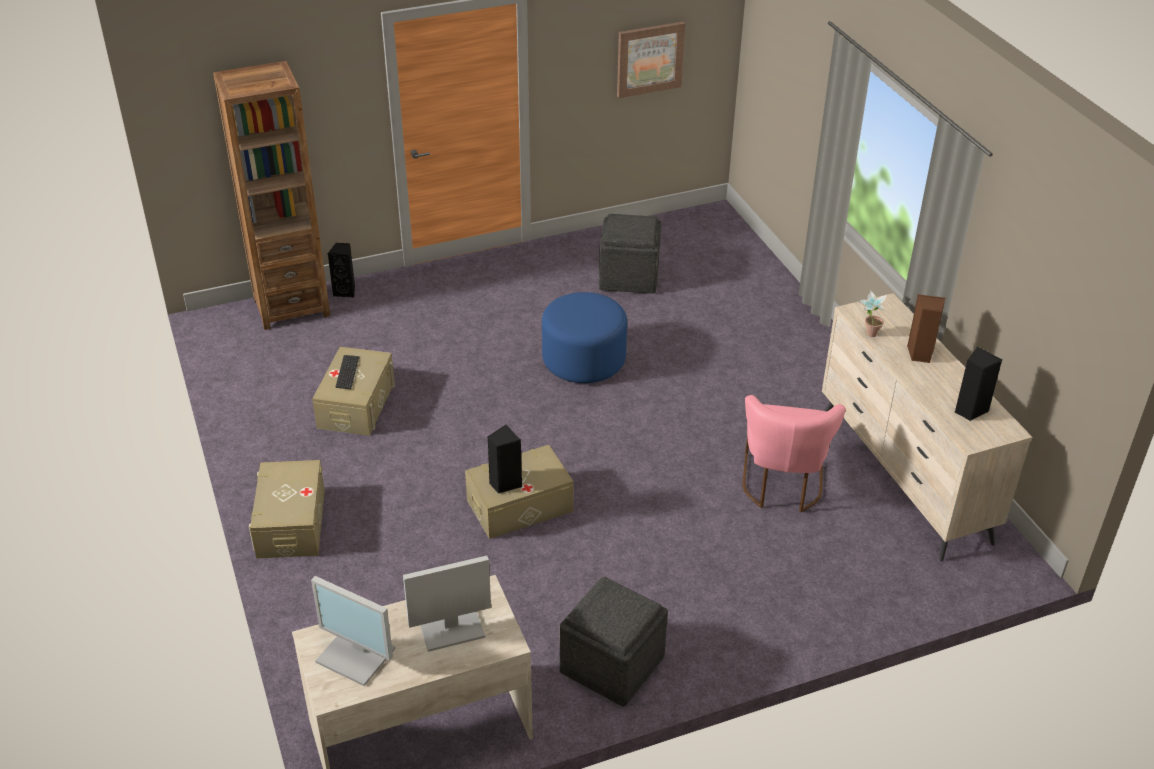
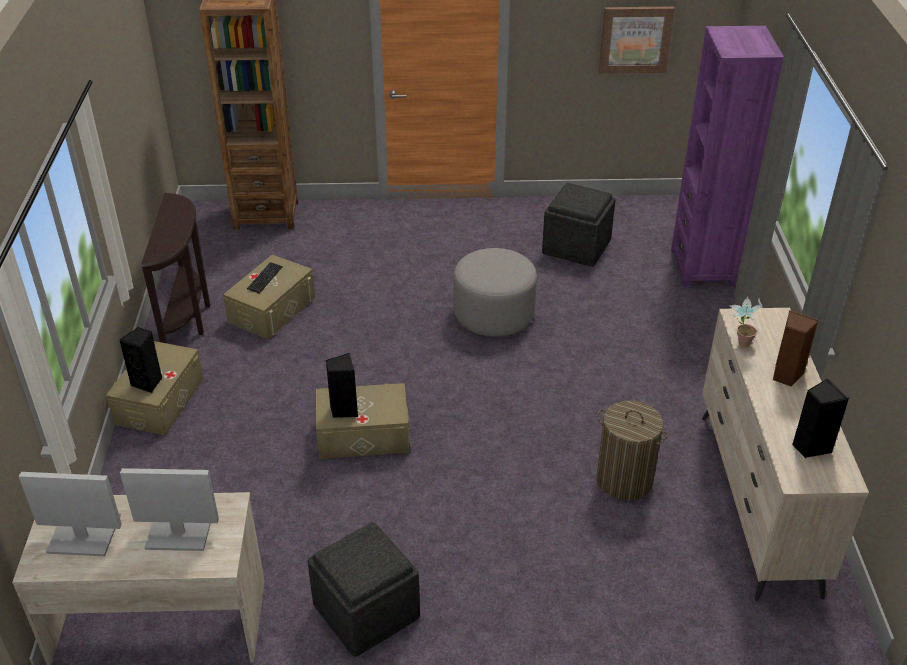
camera: 20 degrees right, 0 degrees up
(273, 433) = (189, 319): none -> brown console table
(346, 291) = (318, 210): black speaker -> black speaker (148, 383)
(357, 655) = (82, 534): monitor -> monitor turned 135 degrees clockwise
(584, 360) = (494, 314): blue ottoman -> grey ottoman
(757, 272) = (703, 267): none -> purple bookcase
(782, 486) = (624, 479): pink chair -> laundry basket

